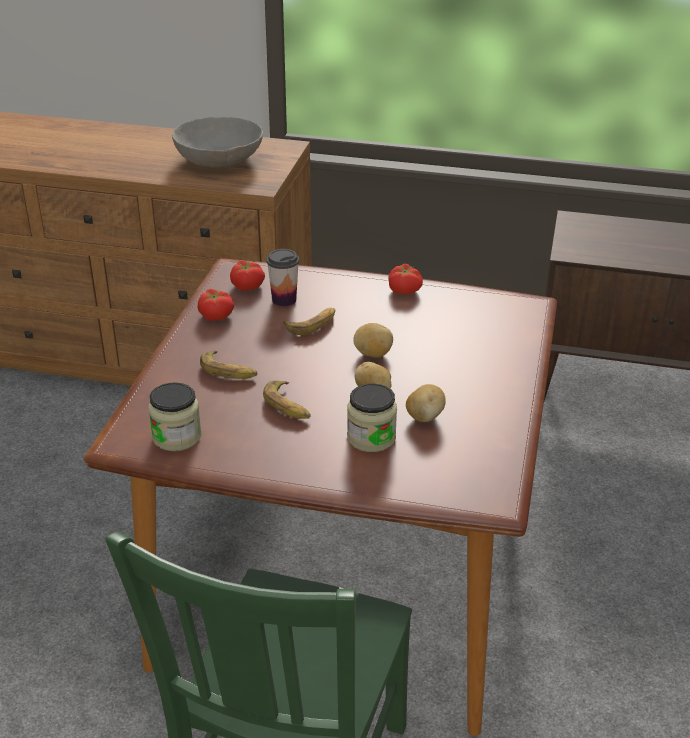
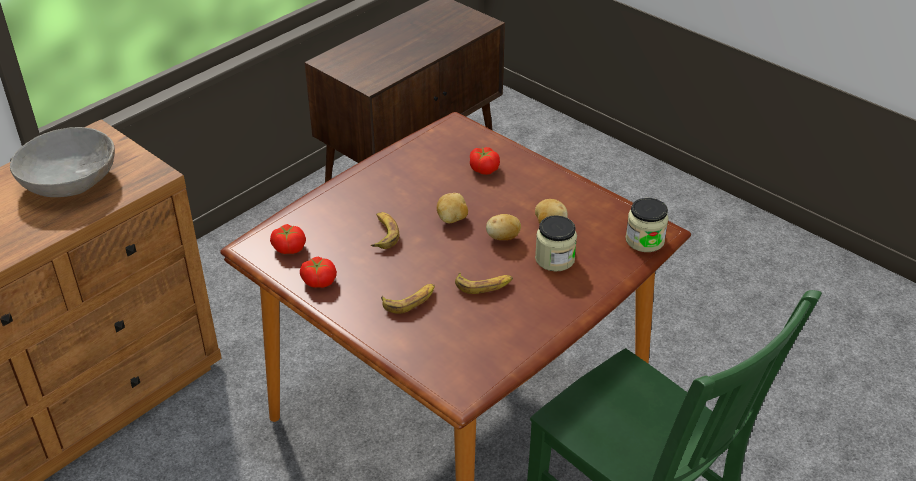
camera: 60 degrees left, 5 degrees up
(176, 436) = (477, 358): jar -> jar (644, 240)
(284, 300) = (332, 235): cup -> none
(405, 290) = (379, 170): tomato -> tomato (484, 169)

